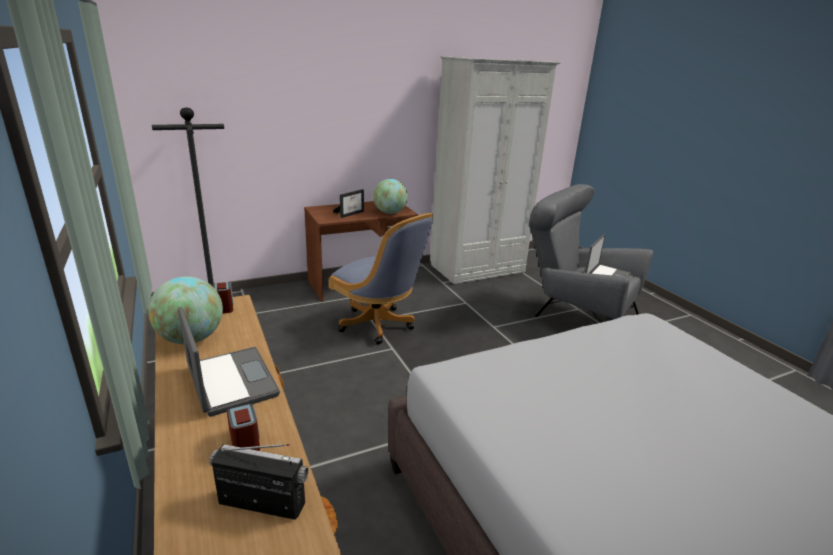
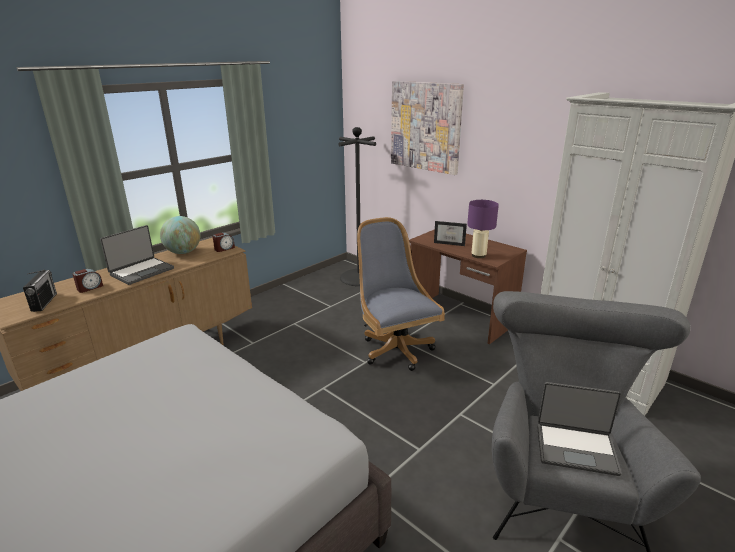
camera: 70 degrees right, 0 degrees up
(267, 99) = (425, 126): none -> picture
(381, 327) = (394, 347): blue office chair -> blue office chair turned 135 degrees clockwise
(390, 213) = (479, 255): globe -> purple table lamp

